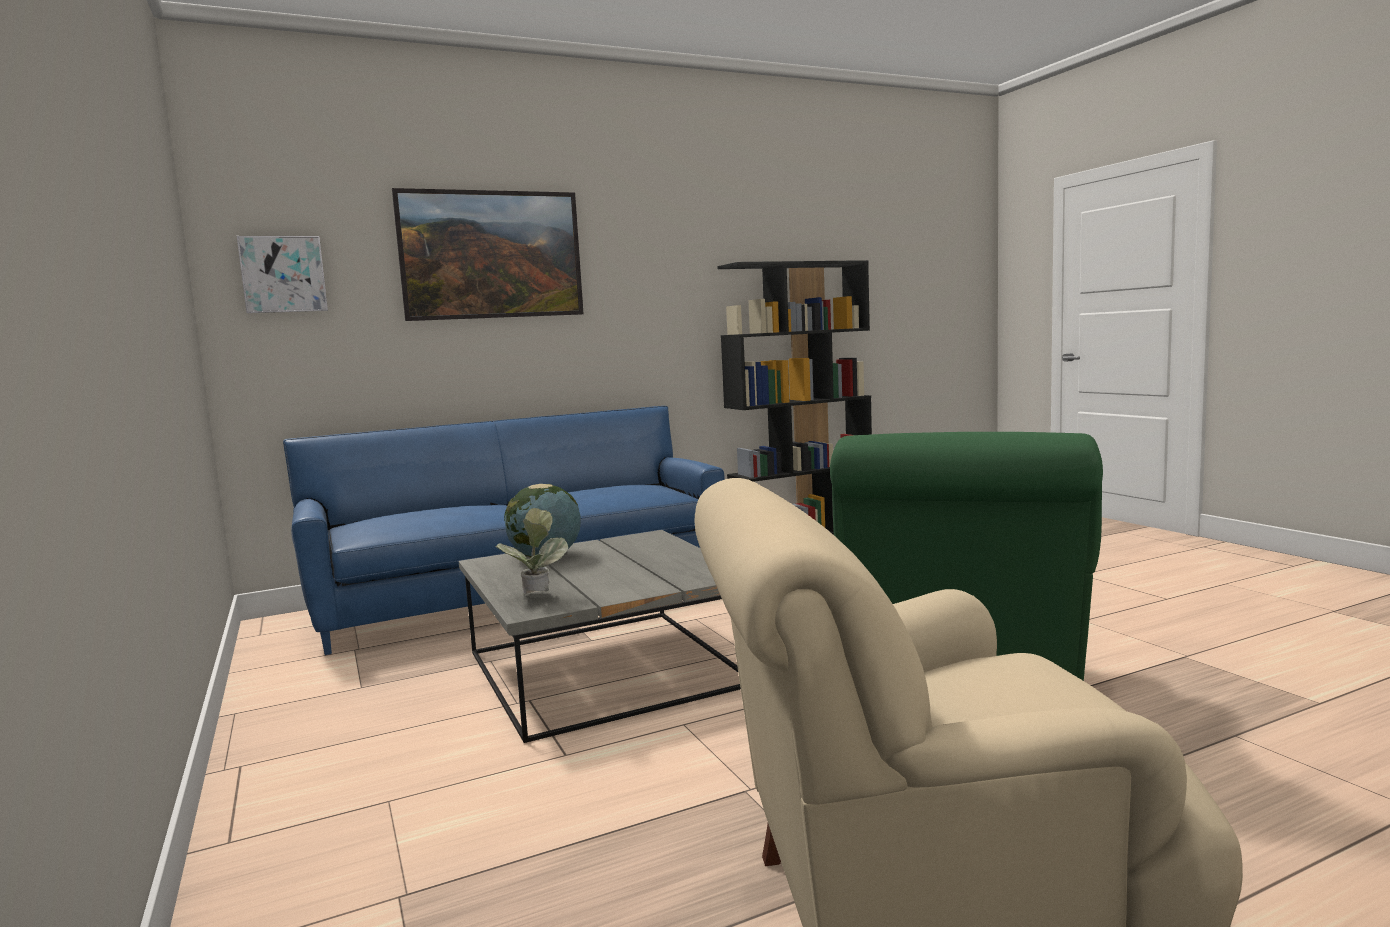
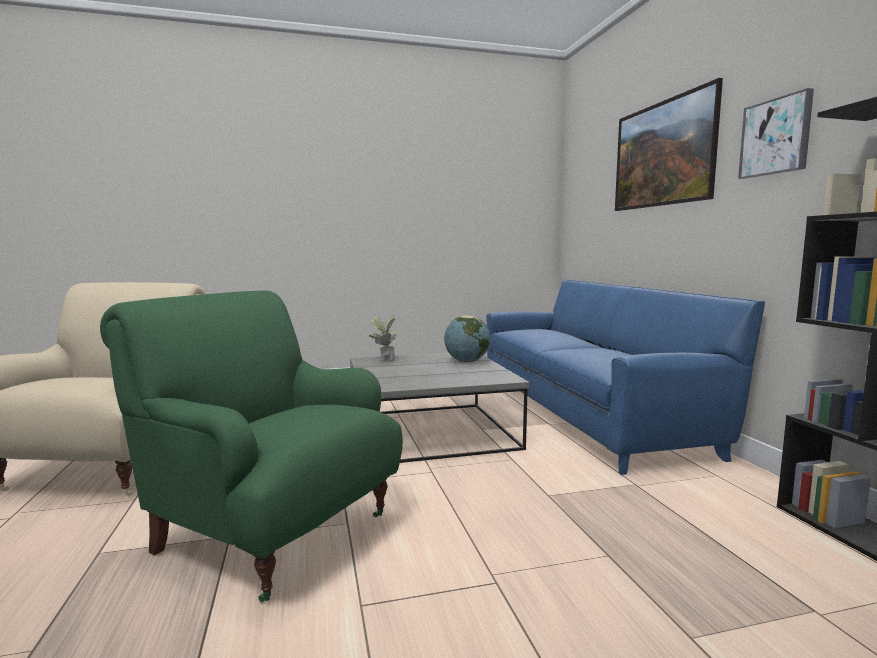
camera: 100 degrees right, 0 degrees up
(283, 274) = (582, 186): picture -> picture (776, 137)

